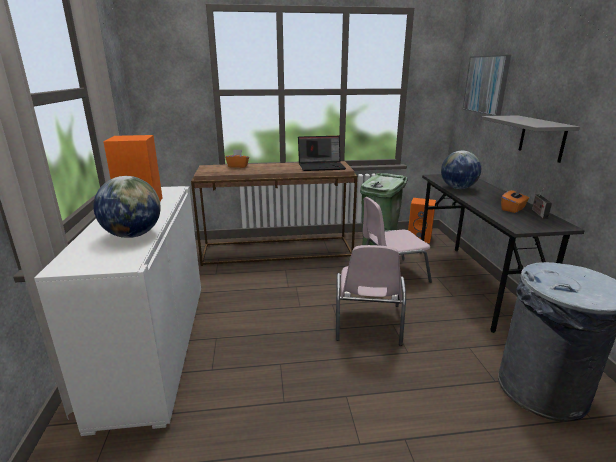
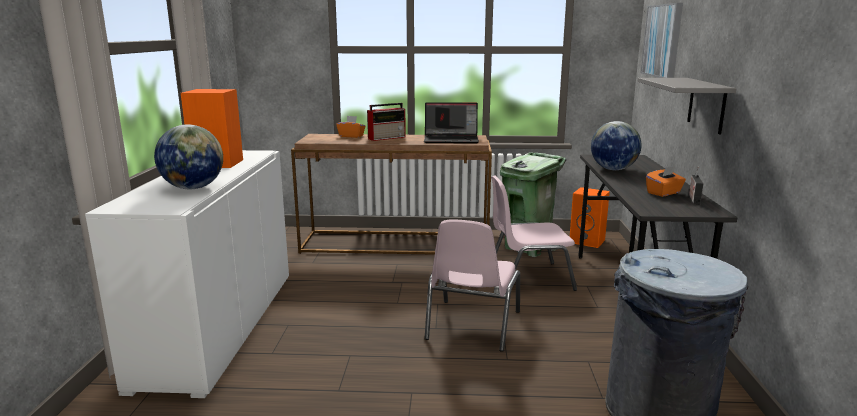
camera: 10 degrees right, 5 degrees down
(269, 167) = (387, 138): none -> radio

